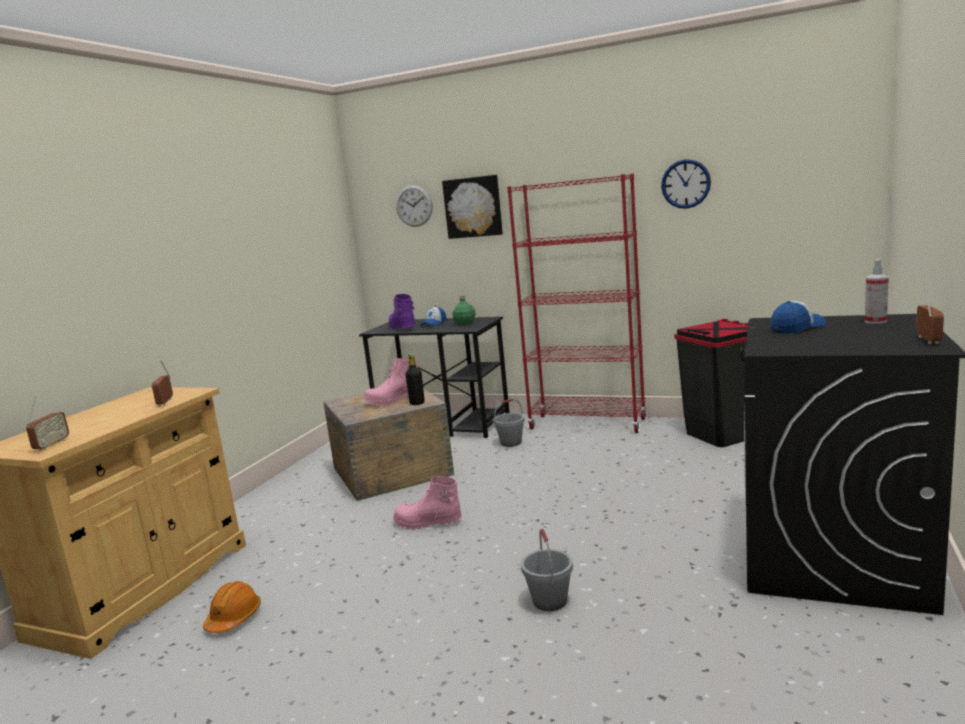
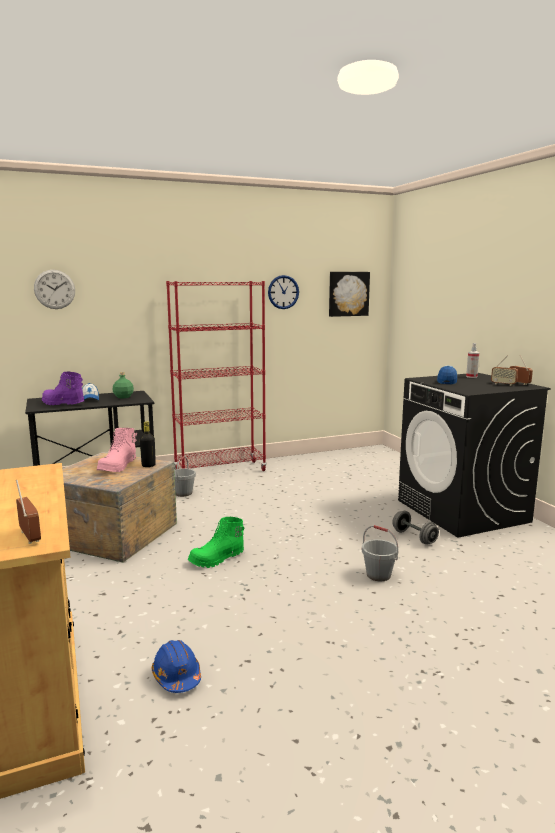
camera: 45 degrees left, 0 degrees up
(166, 402) = (40, 482): radio -> radio (503, 384)
(234, 618) = (176, 676): orange hard hat -> blue hard hat
(427, 523) = (217, 559): pink boot -> green boot
(473, 207) = (117, 295): picture -> picture (348, 294)
(682, 570) = (414, 537): none -> grey dumbbell
(720, 435) = (315, 463): black trash can -> none

